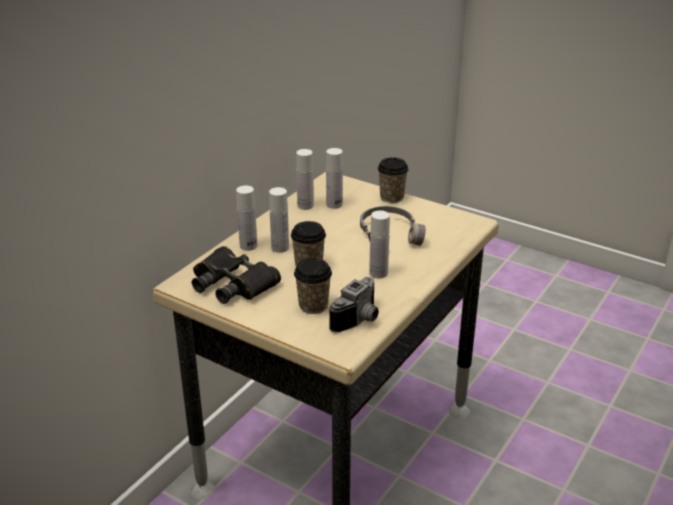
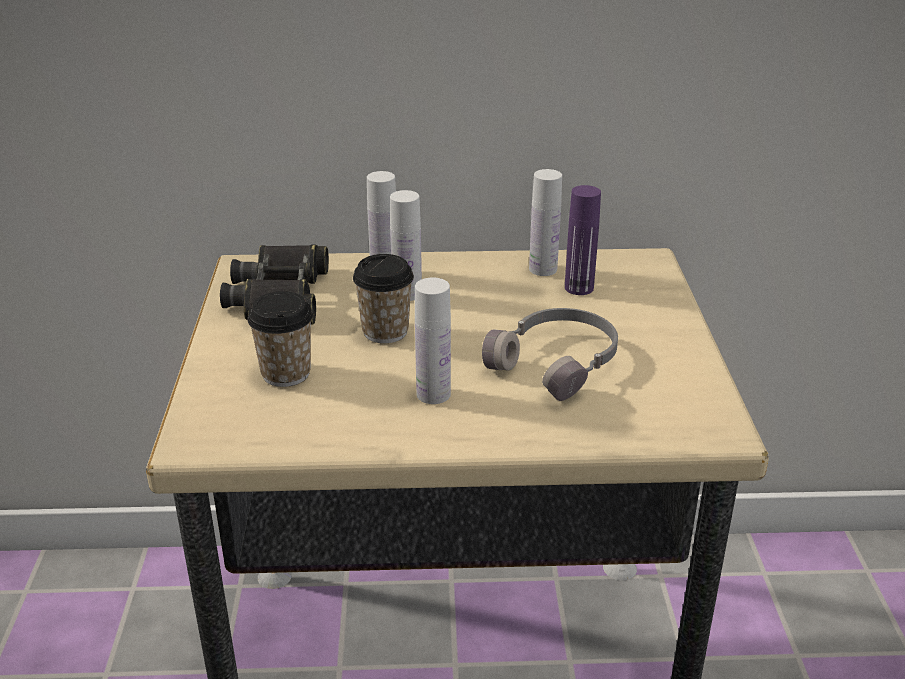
camera: 55 degrees right, 0 degrees up
(334, 204) = (579, 288): white bottle -> purple bottle
(360, 320) = (285, 426): camera -> none
(391, 197) = (673, 324): cup -> none

